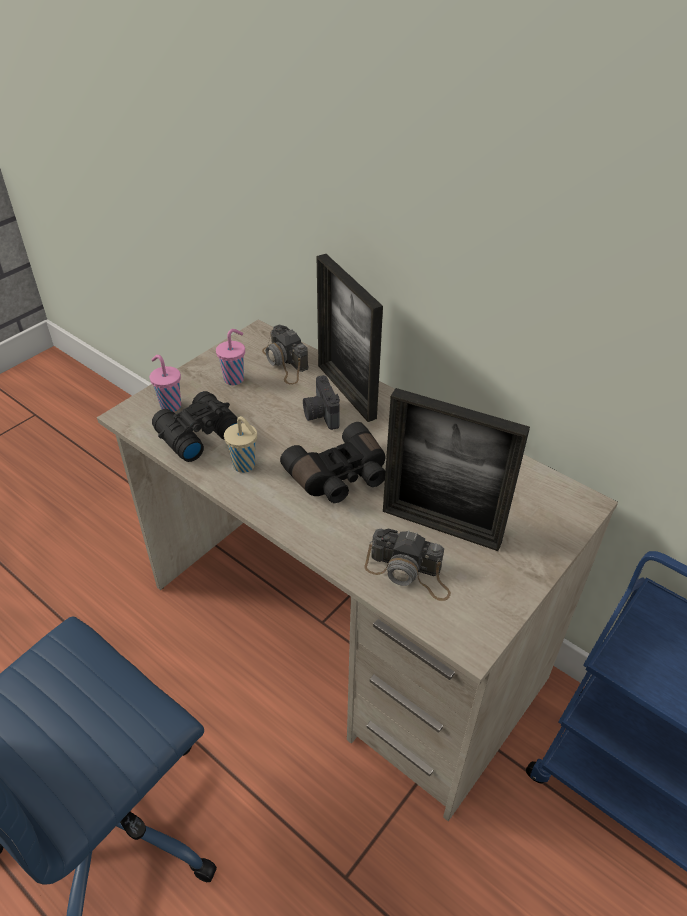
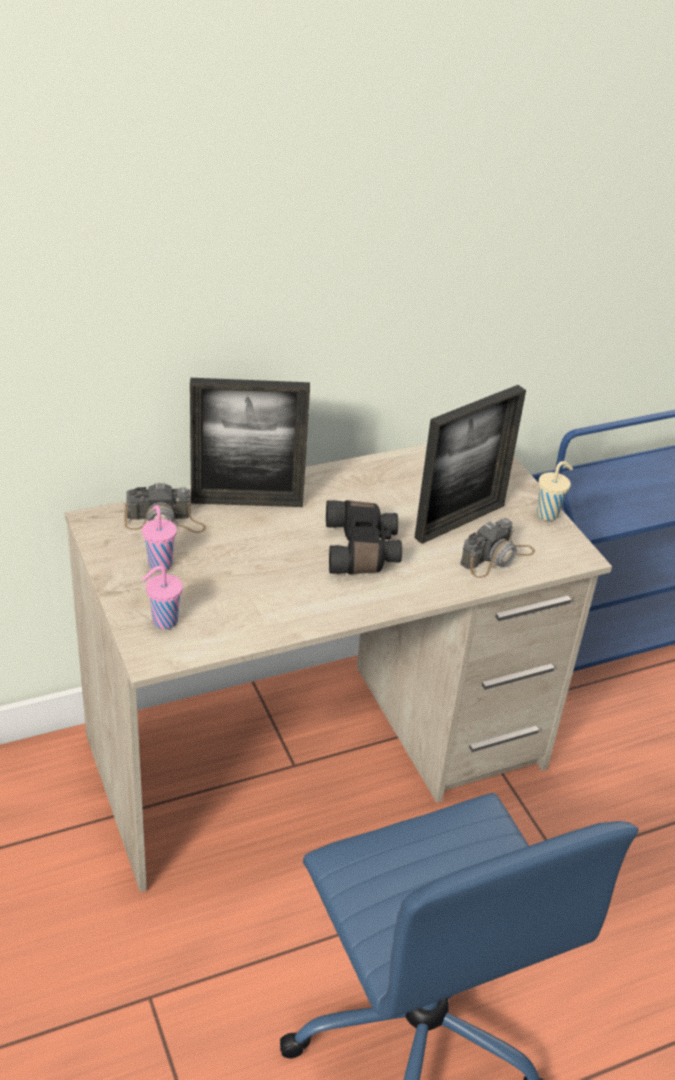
camera: 65 degrees left, 5 degrees down
(196, 434) = (228, 617): black binoculars -> none
(245, 466) = (302, 600): beige cup -> beige cup (548, 514)
(320, 415) = (268, 530): camera -> none

